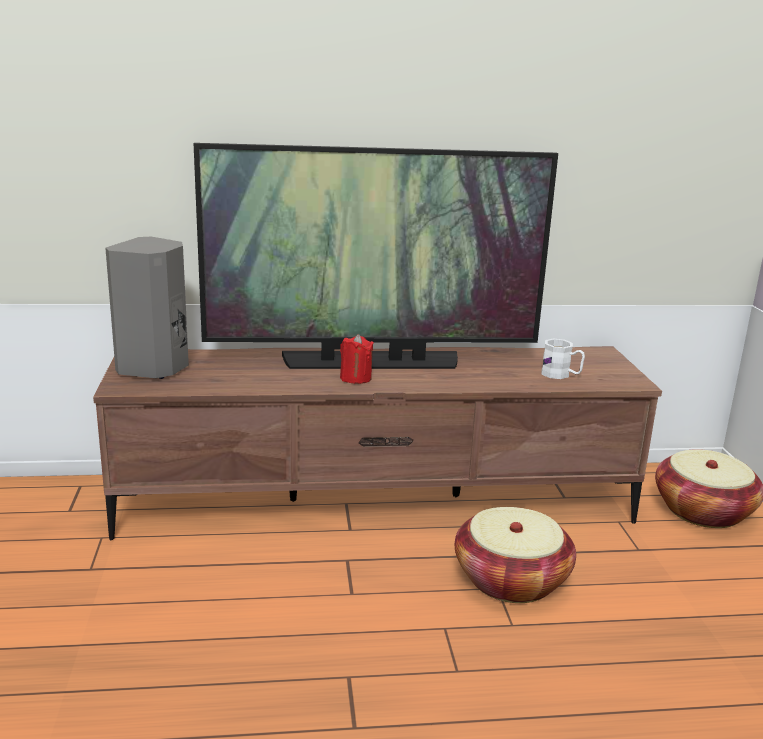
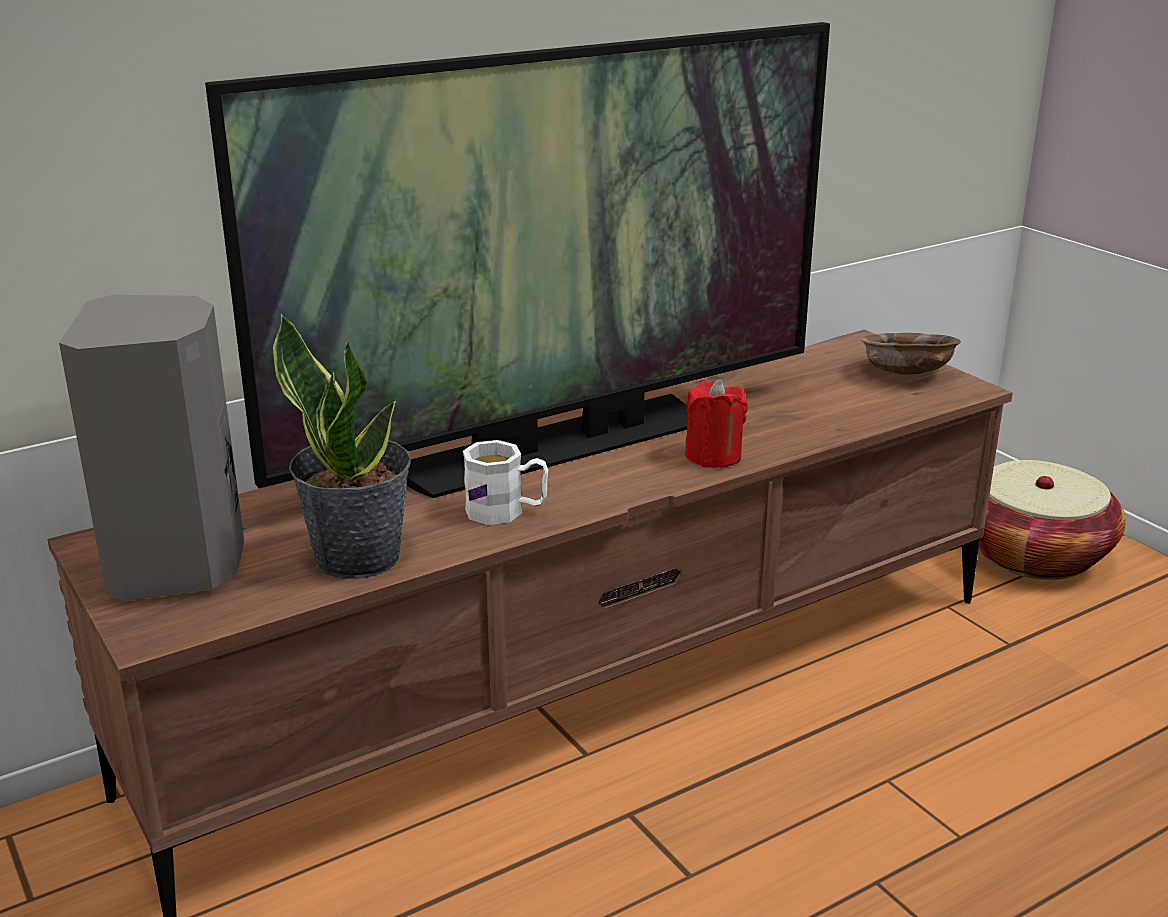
camera: 25 degrees left, 5 degrees up
(230, 382) = (358, 556): none -> potted plant
(355, 378) = (565, 488): red candle -> red candle (713, 456)
(511, 580) = (894, 758): basket -> none
(561, 375) = (857, 399): white mug -> white mug (506, 511)
(609, 370) = (908, 374): none -> brown bowl

